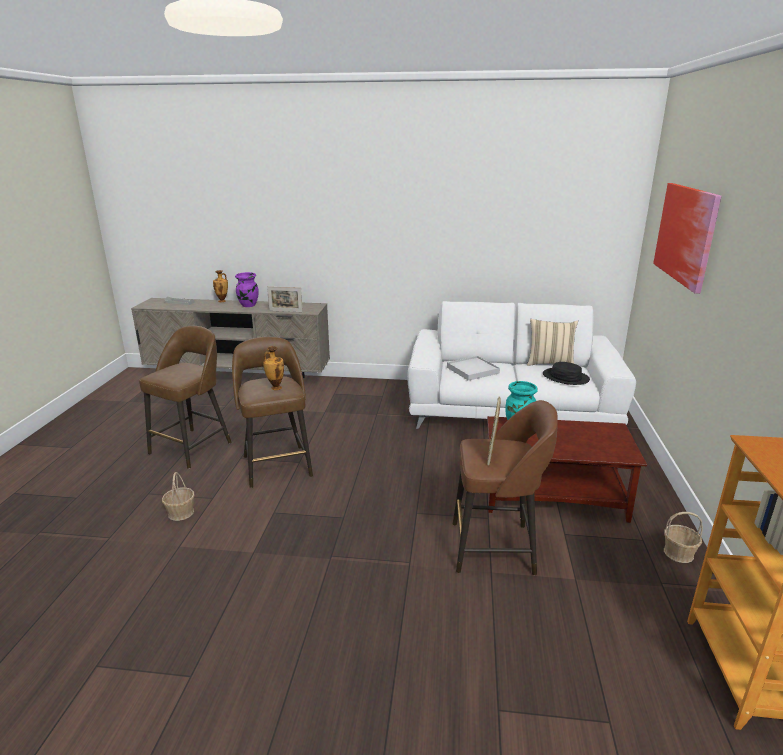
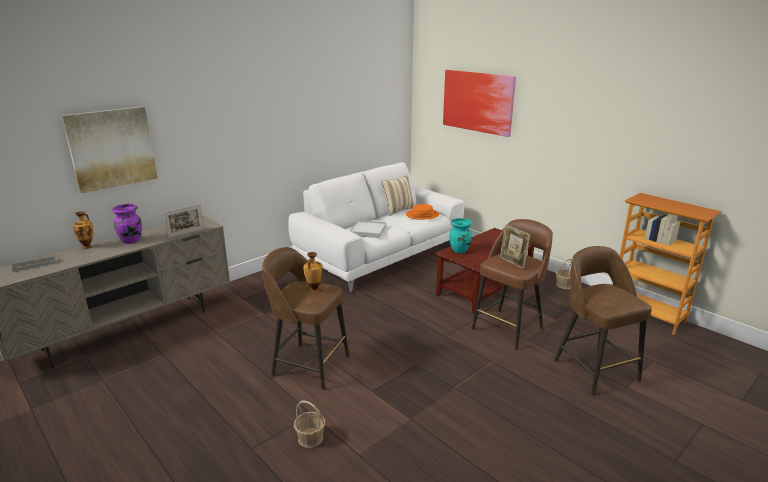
camera: 50 degrees left, 0 degrees up
(192, 447) = (209, 397): brown stool -> brown stool (594, 369)
(253, 223) = (111, 148): none -> picture
(565, 377) = (422, 215): black hat -> orange hat

